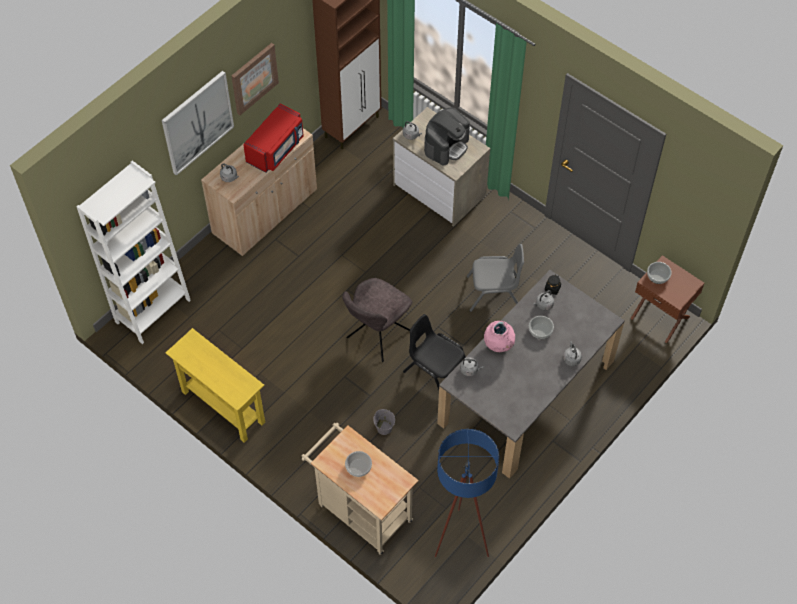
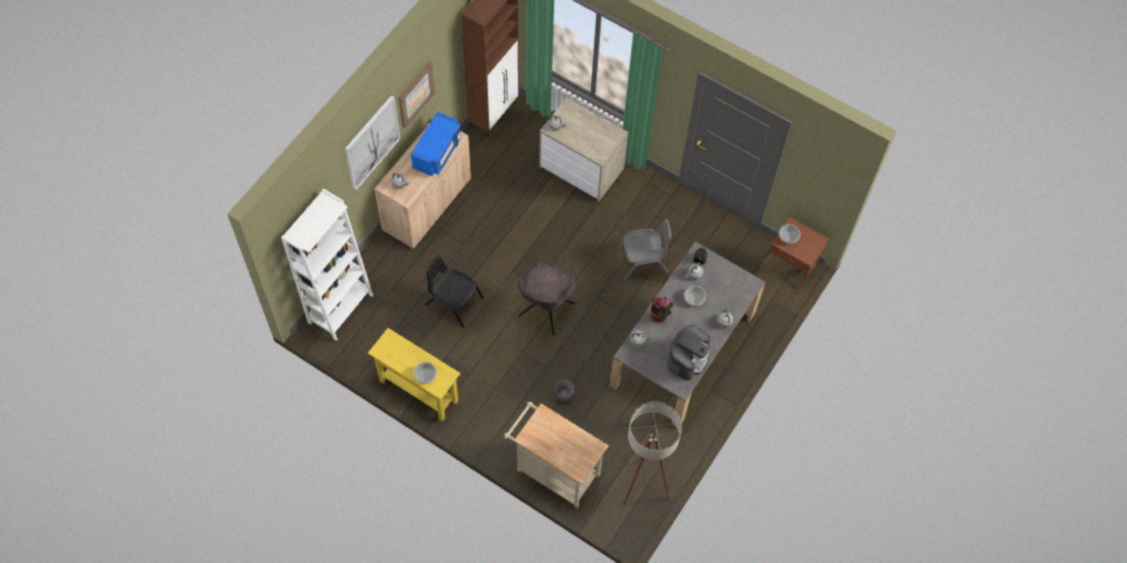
camera: 10 degrees left, 5 degrees up
(276, 149) = (438, 152): red microwave -> blue microwave
(358, 467) = (555, 440): bowl -> bowl (425, 375)
(436, 371) = (601, 338): black chair -> black chair (453, 302)
(446, 145) = (589, 133): coffee machine -> coffee machine (687, 358)
(460, 534) = (643, 482): blue floor lamp -> beige floor lamp
(498, 346) = (660, 316): pink vase -> potted plant

